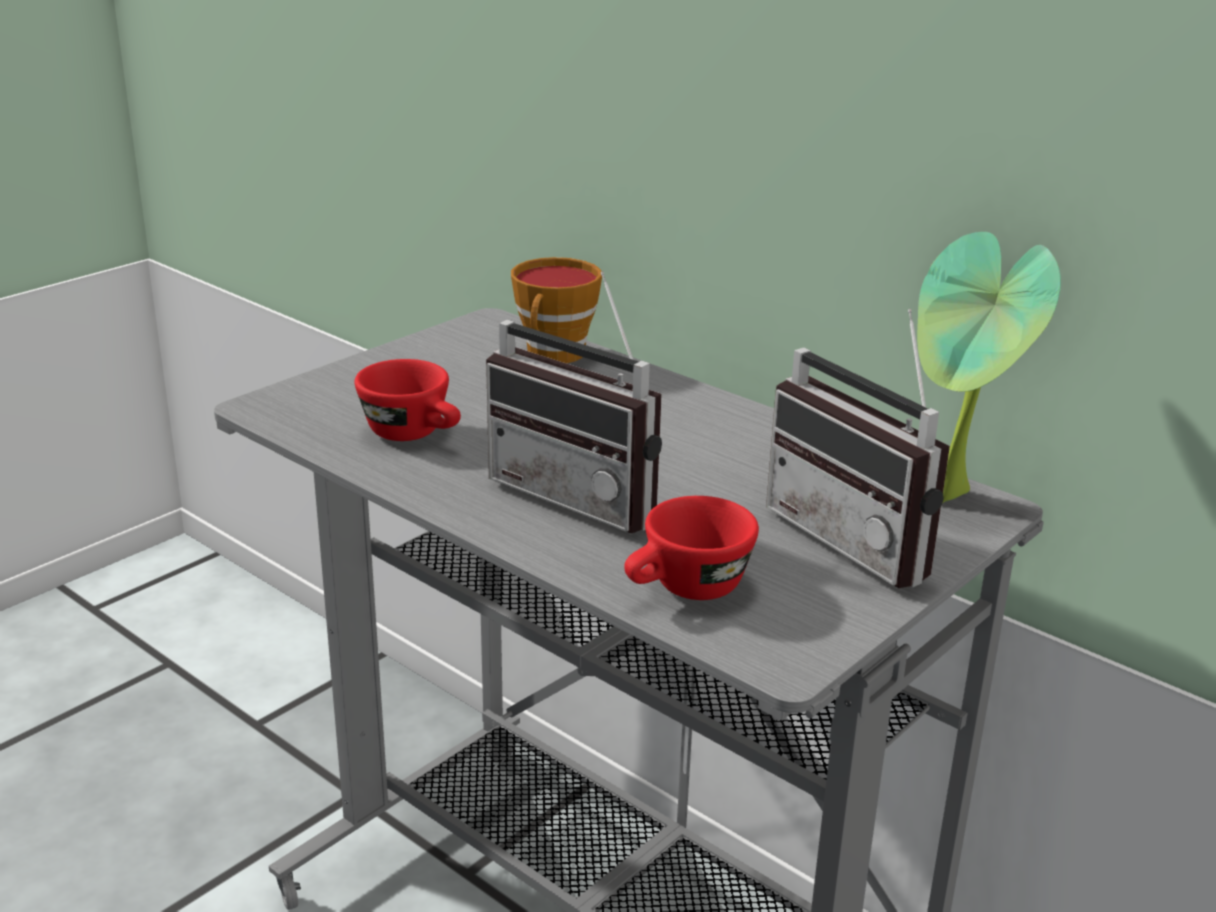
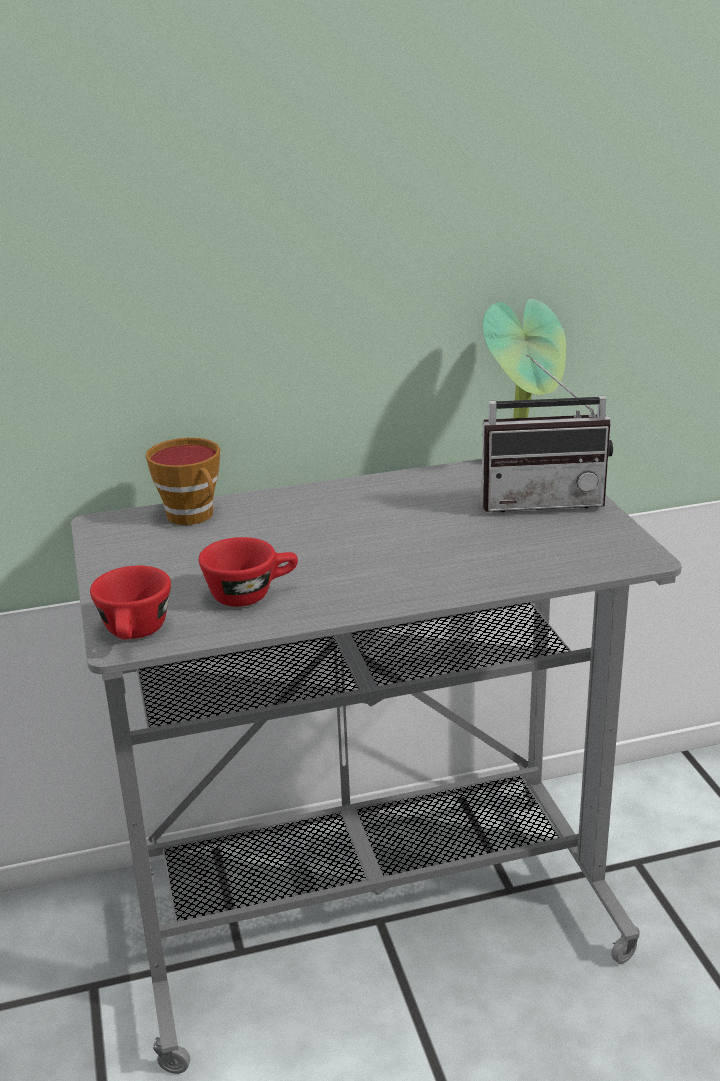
camera: 55 degrees left, 0 degrees up
(586, 495) = (407, 559): radio -> none
(686, 590) = (548, 562): red cup -> red cup (136, 634)

